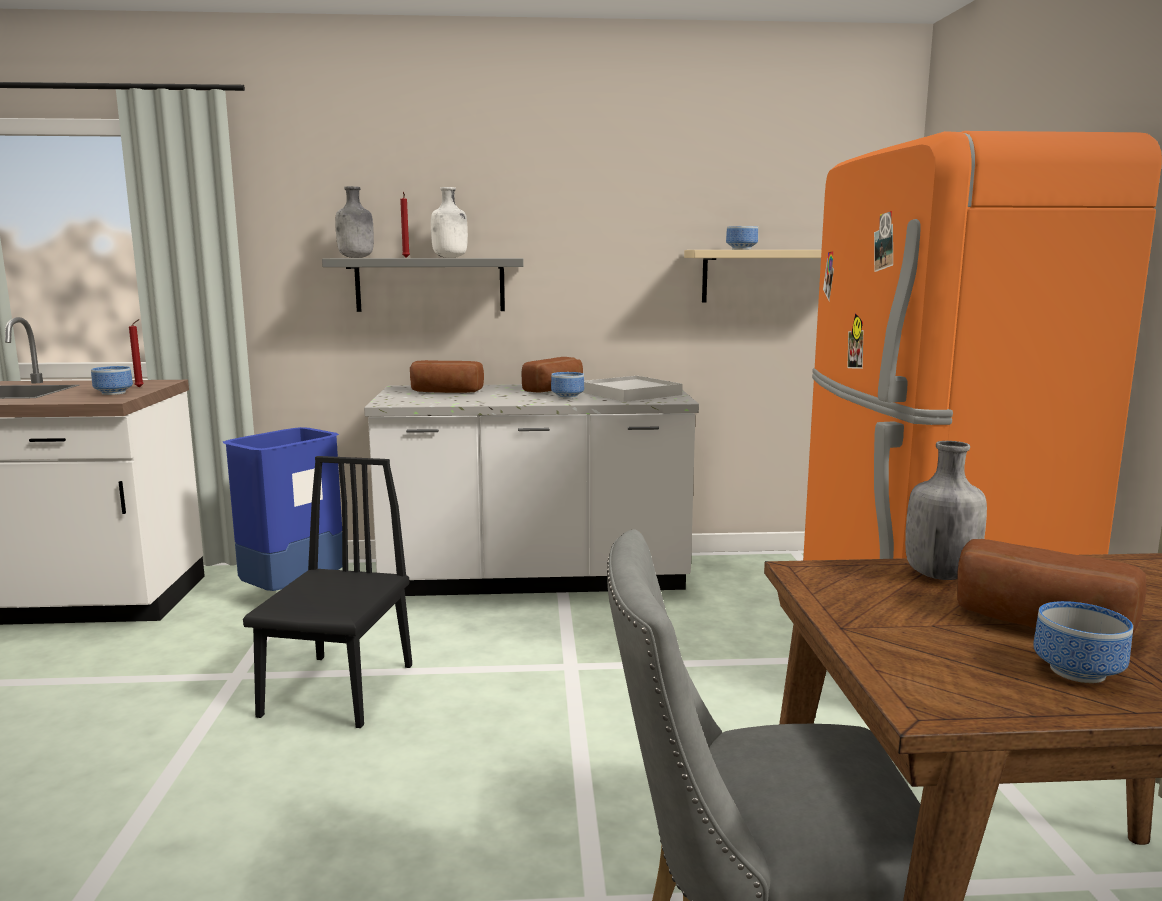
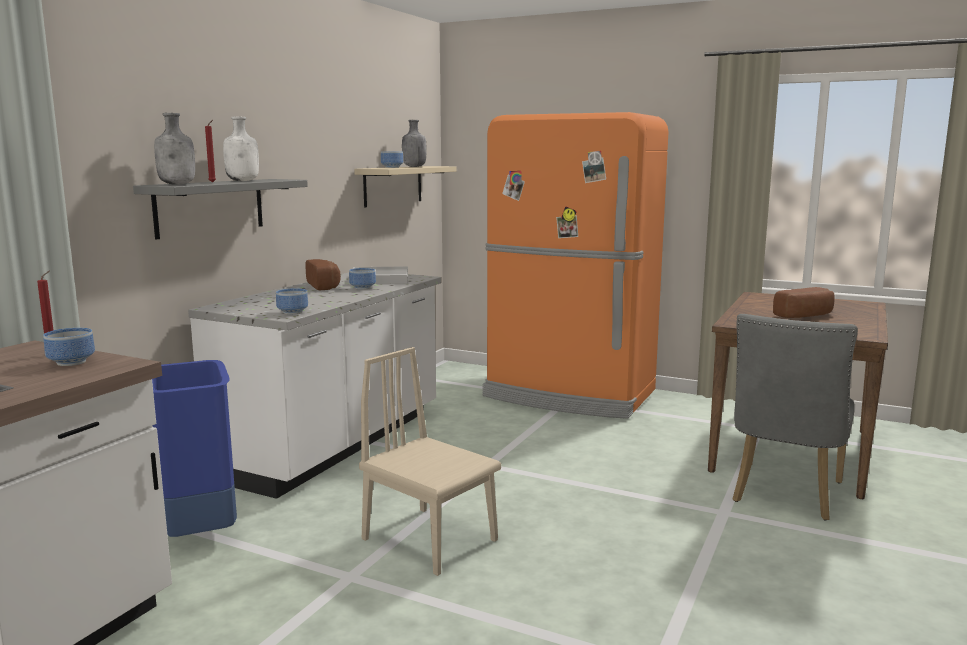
camera: 60 degrees left, 0 degrees up
(338, 690) = (430, 539): black chair -> beige chair
(445, 392) = (270, 302): bread -> none
(939, 575) = (748, 313): grey bottle -> grey bottle (414, 167)
(1081, 673) = (848, 321): bowl -> bowl (294, 312)

